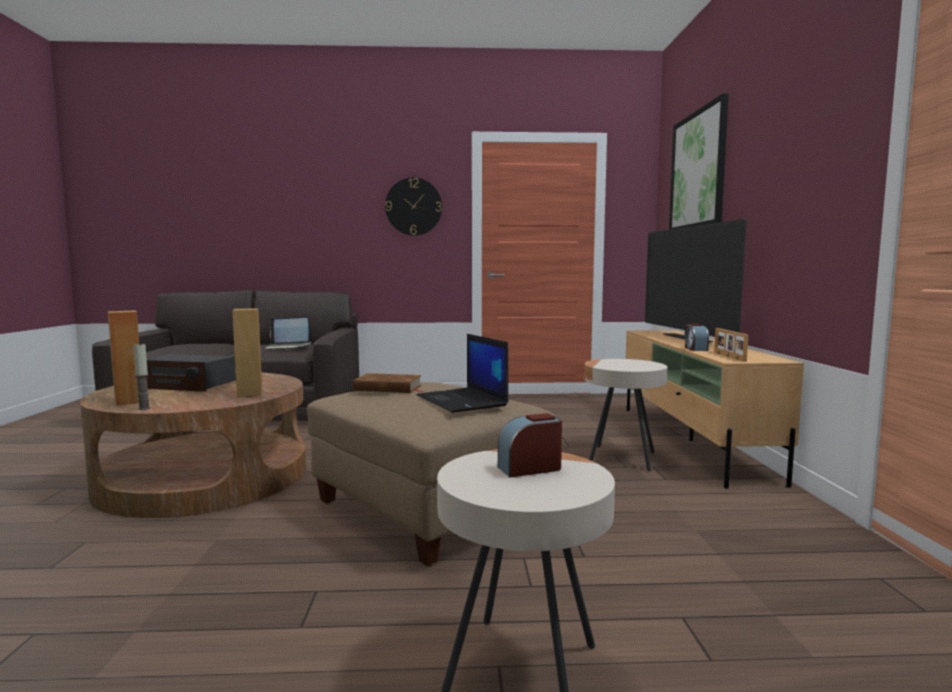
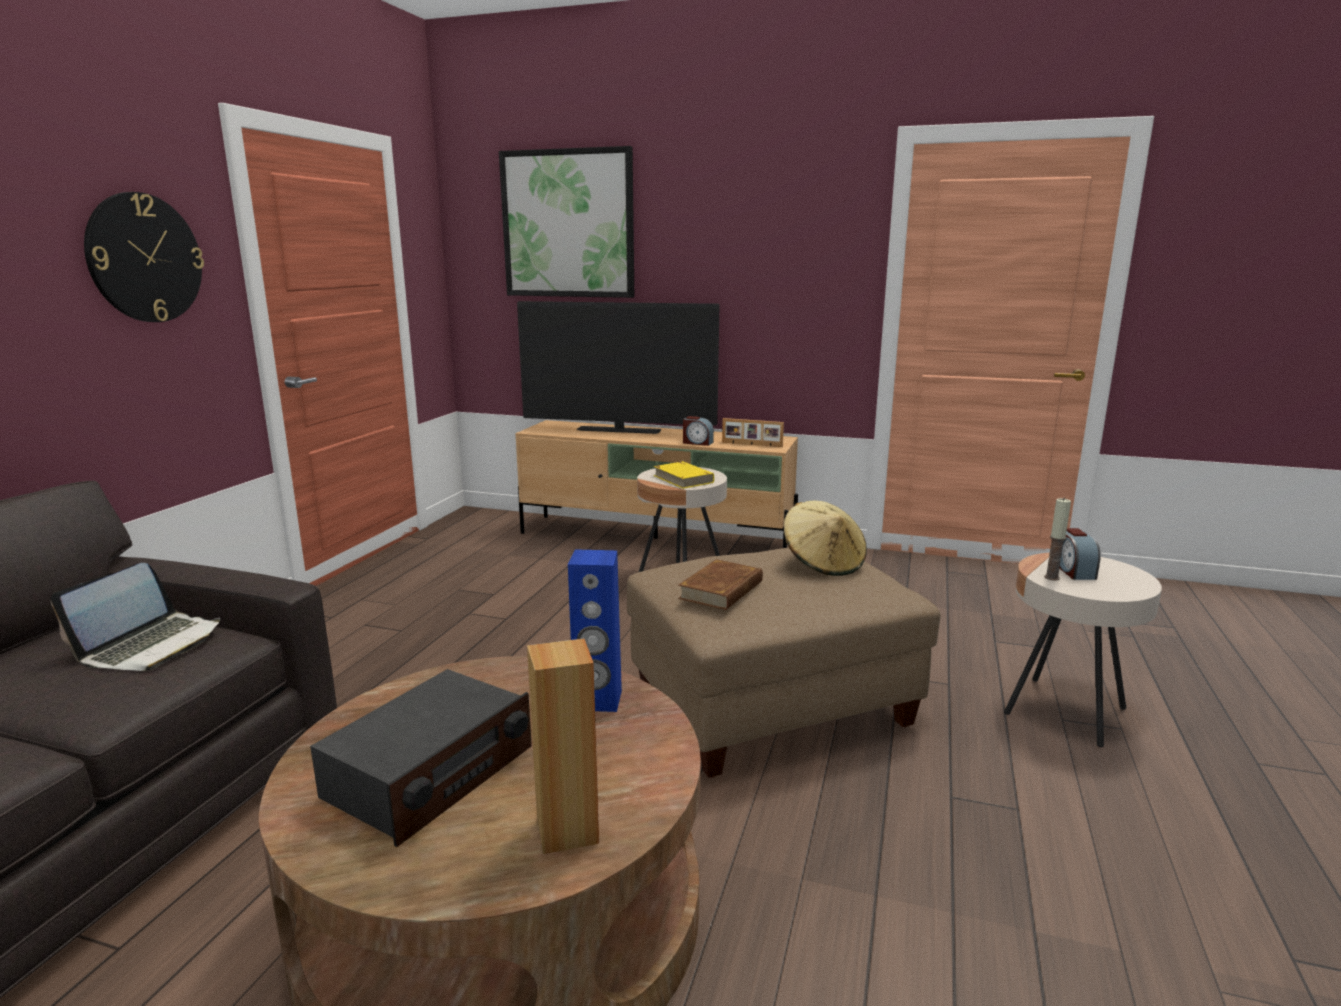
camera: 70 degrees left, 10 degrees up
(144, 408) = (651, 803): candle -> candle (1051, 577)
(249, 394) = (598, 701): brown speaker -> blue speaker
(463, 401) = (823, 563): laptop -> beige hat
(619, 364) = (683, 479): none -> yellow book

